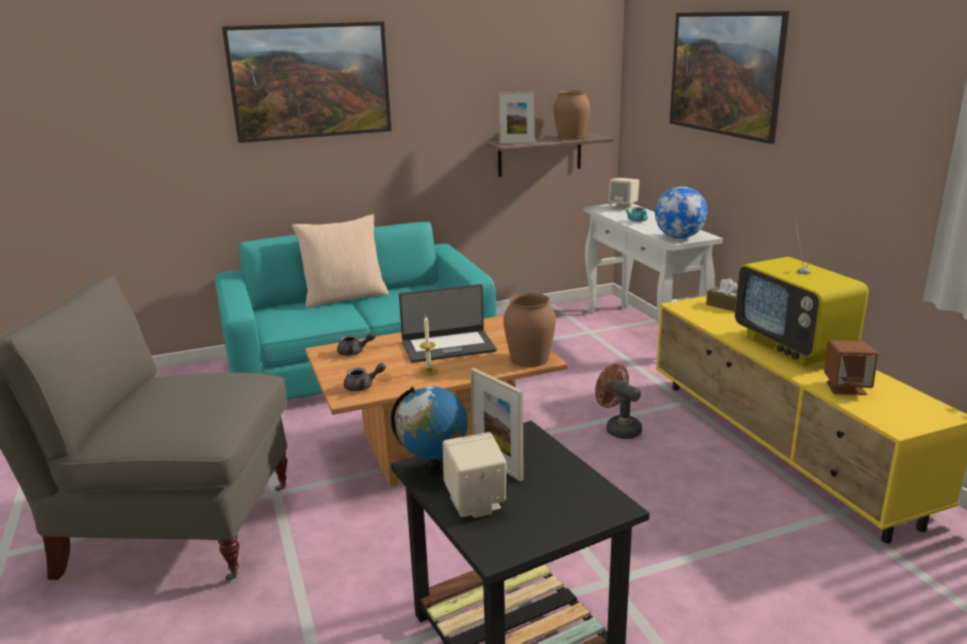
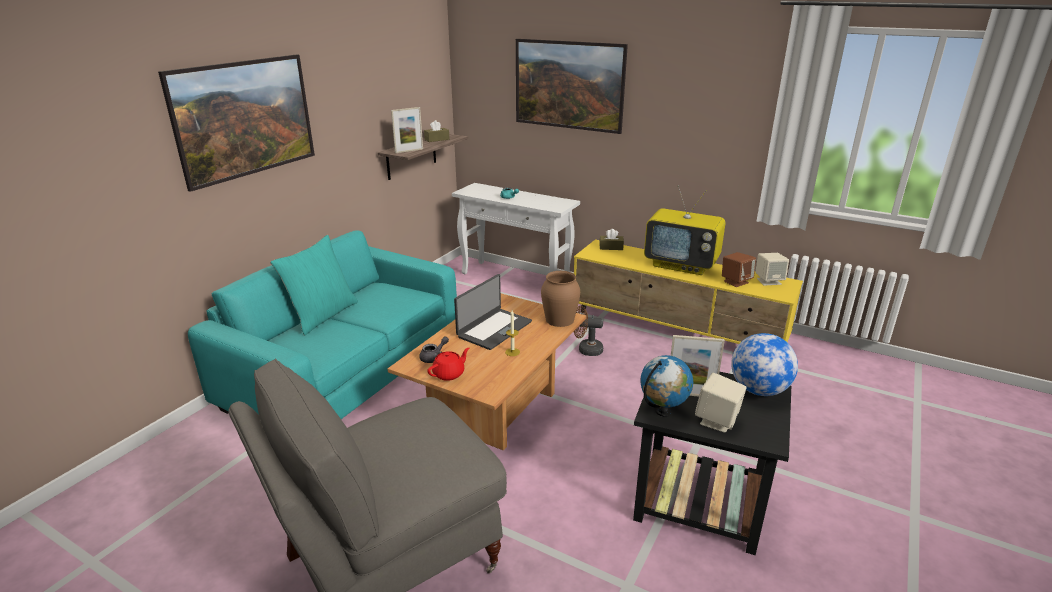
camera: 40 degrees left, 5 degrees up
(342, 369) = (449, 374): none -> red teapot
(345, 297) = (322, 315): beige pillow -> turquoise pillow
(363, 386) = (487, 380): grey teapot -> none
(571, 137) = (437, 139): brown vase -> brown tissue box
(623, 207) = (480, 188): beige speaker -> beige speaker (768, 281)
(679, 237) = (555, 205): globe -> globe (758, 390)

